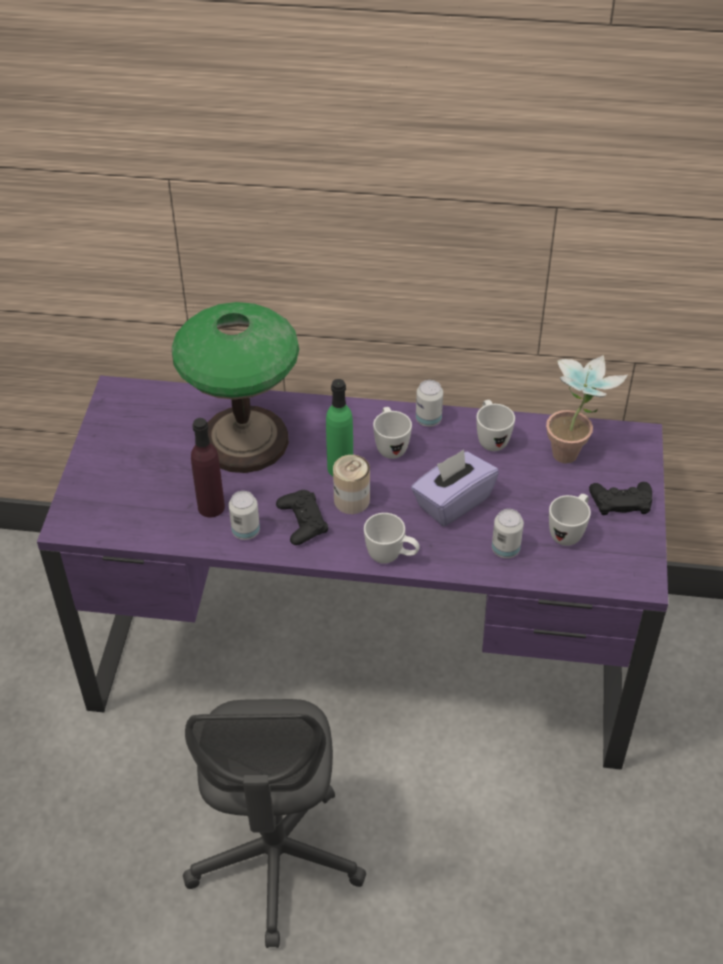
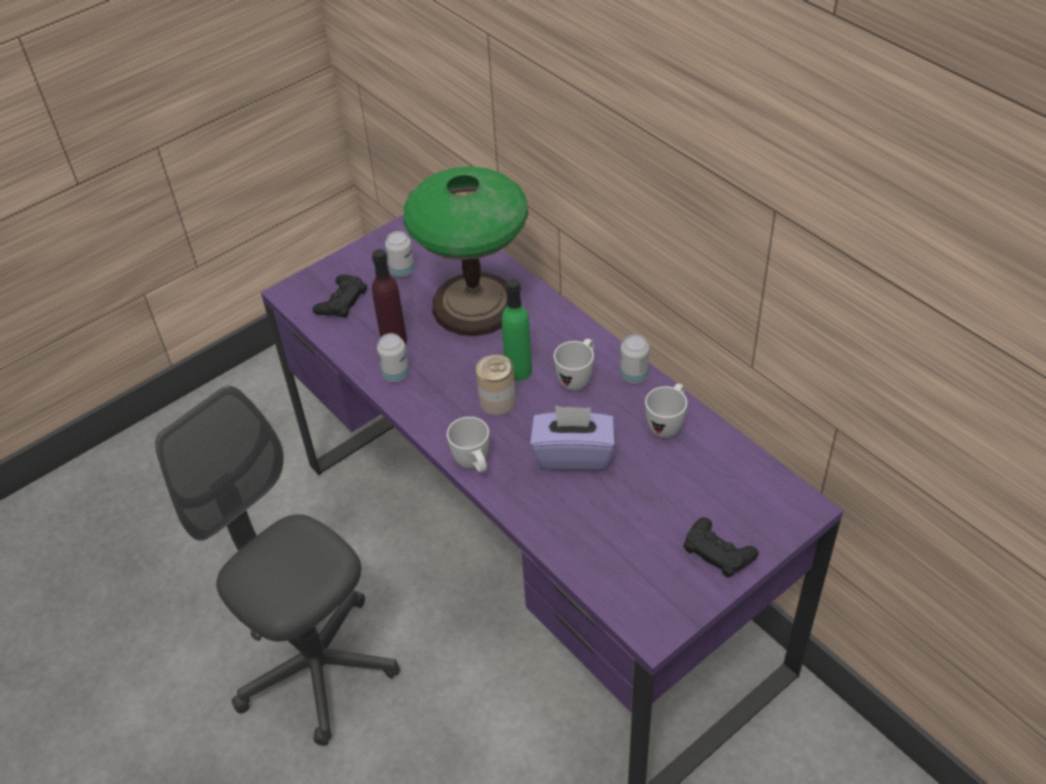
camera: 45 degrees right, 0 degrees up
(276, 859) = (316, 667): grey office chair -> grey office chair turned 90 degrees clockwise
(302, 521) = (443, 393): black game controller -> black game controller (341, 301)
(505, 549) = (569, 522): can -> can (402, 271)
(569, 532) = (640, 545): white mug -> none
(573, 451) = (728, 480): potted plant -> none

